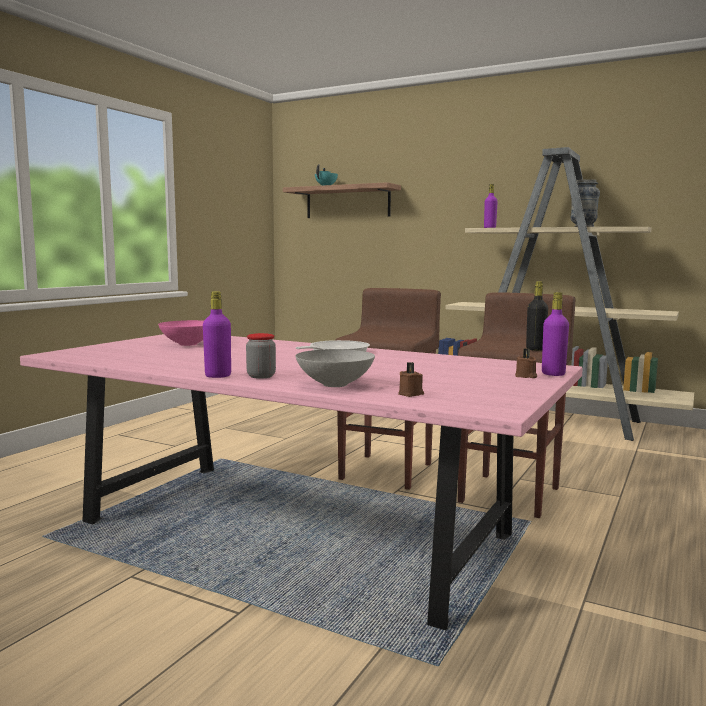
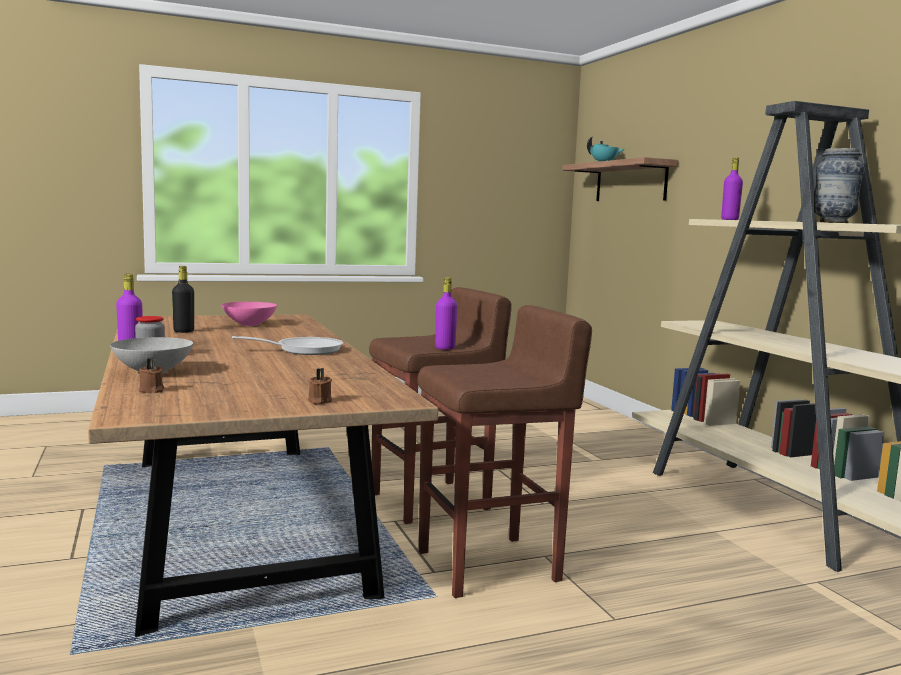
camera: 40 degrees right, 0 degrees up
(293, 529) = (239, 519): pink dining table -> brown dining table
(535, 349) = (479, 381): black bottle -> black bottle (183, 331)
(553, 374) = (356, 405): purple bottle -> purple bottle (445, 348)

